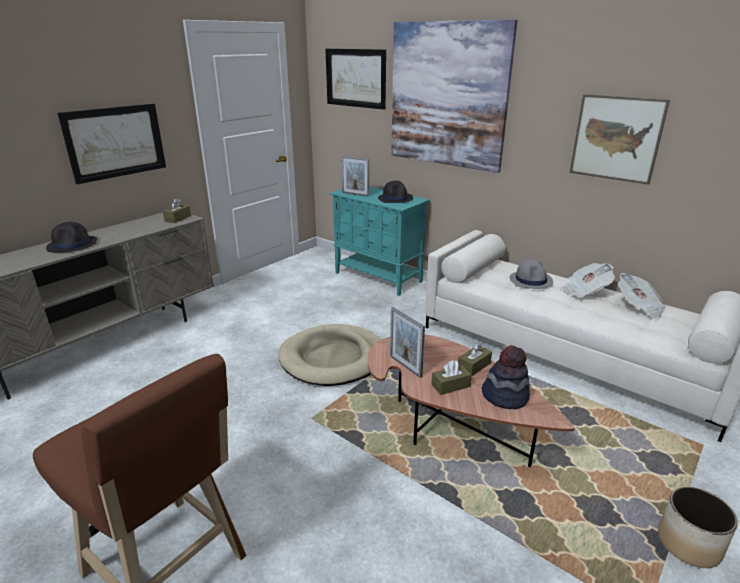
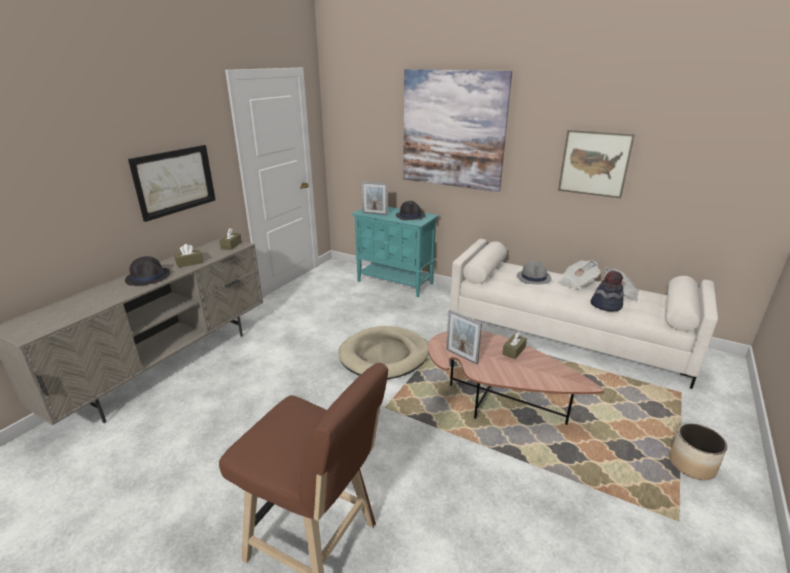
camera: 10 degrees left, 0 degrees up
(356, 78) = (368, 114): picture -> none
(450, 385) = (502, 368): brown tissue box -> brown tissue box (189, 263)
(505, 396) = (546, 372): hat -> hat (606, 305)

